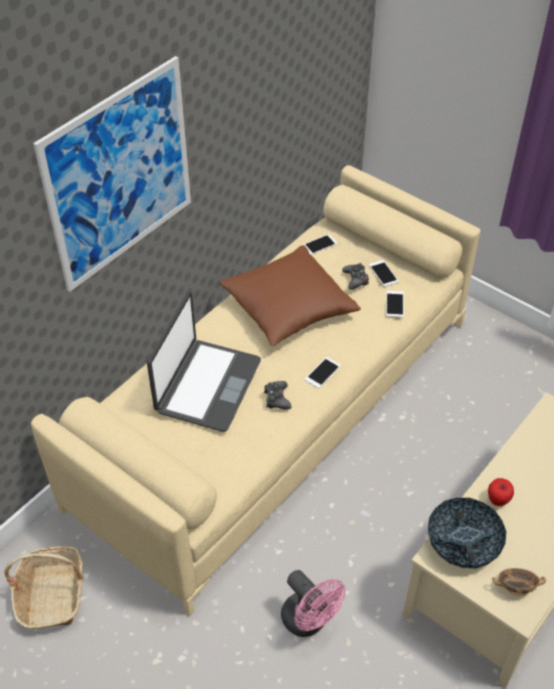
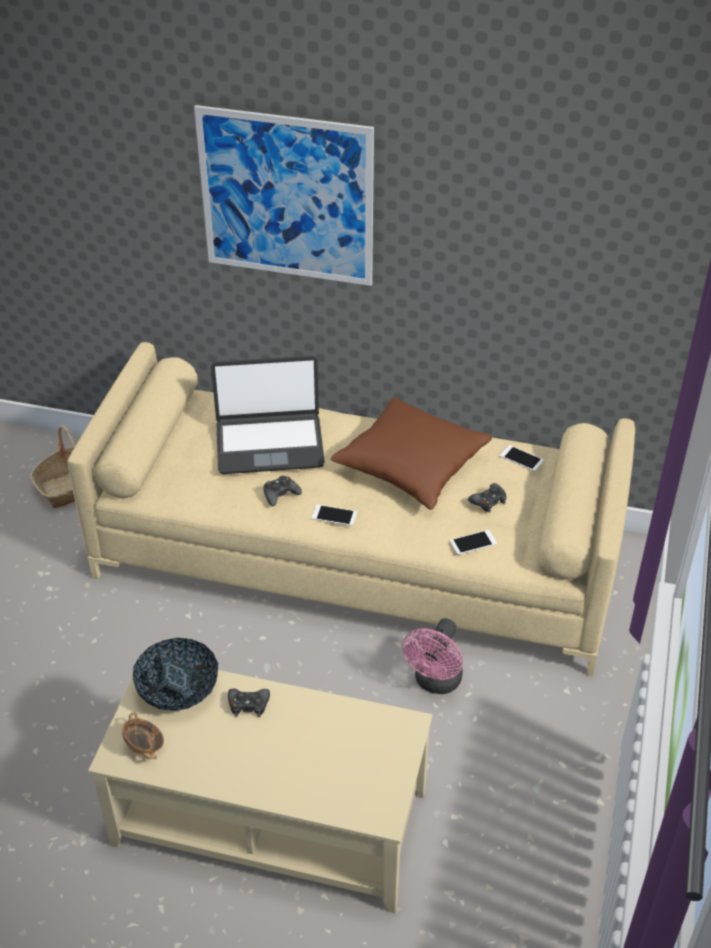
camera: 65 degrees right, 5 degrees down
(309, 622) = (121, 664): pink fan -> pink fan (435, 682)
(383, 273) = (515, 520): phone -> none
(498, 500) = (248, 705): apple -> black game controller

